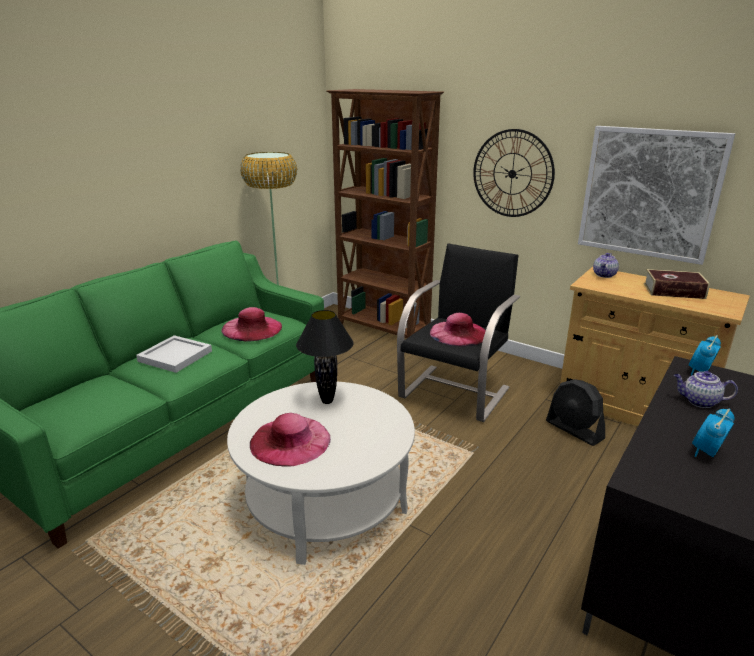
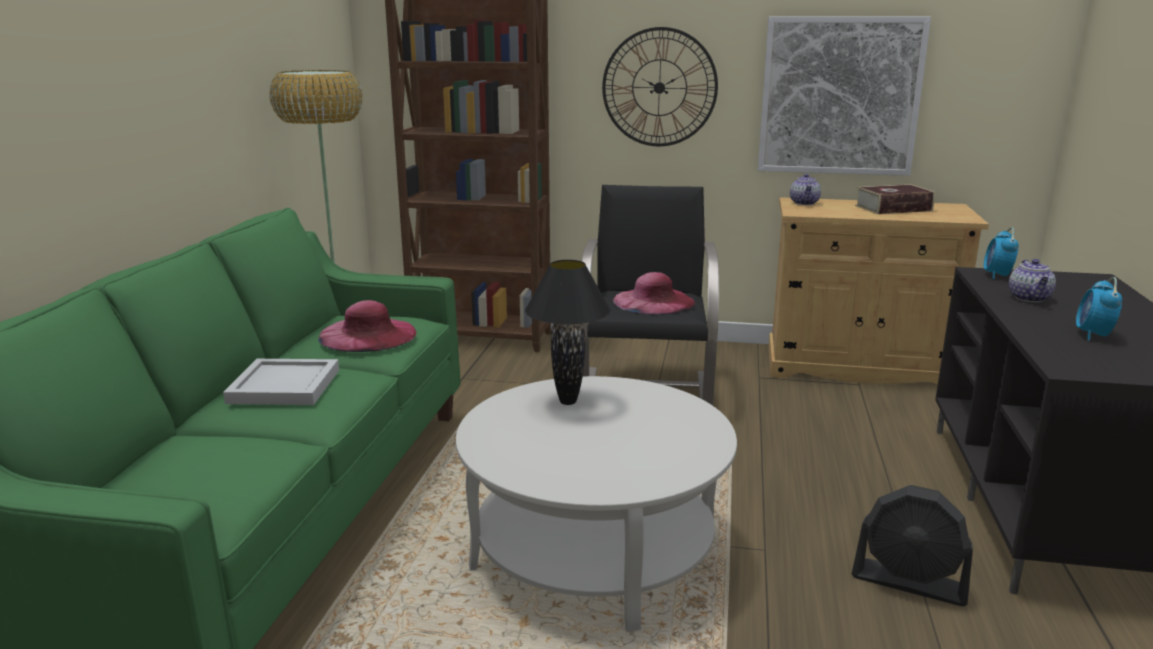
camera: 25 degrees left, 5 degrees down
(290, 441) = (572, 453): pink hat -> none
(574, 430) = (819, 402): black fan -> black fan (910, 582)
(699, 401) = (1030, 298): teapot -> teapot turned 75 degrees counterclockwise

